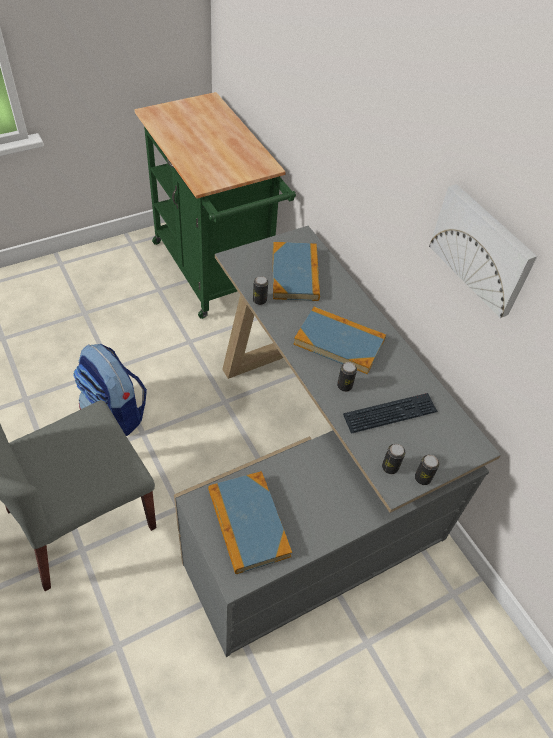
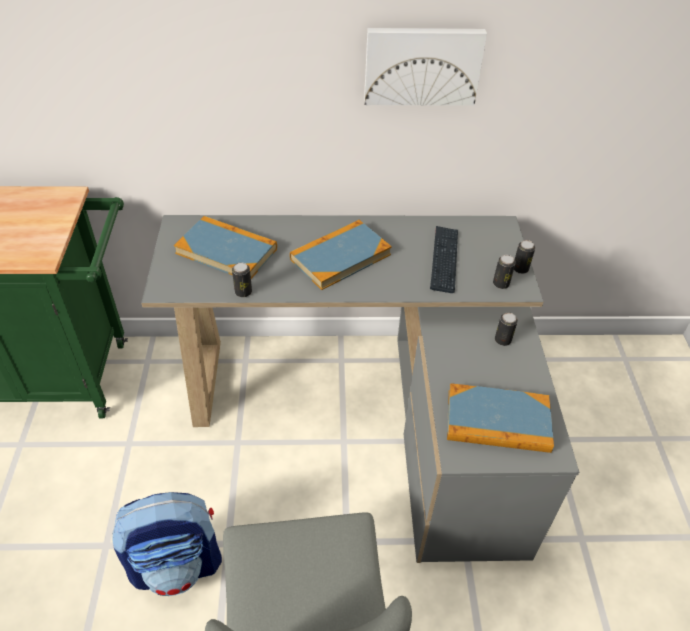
camera: 60 degrees left, 5 degrees down
(344, 386) = (396, 275): can -> can (502, 340)

